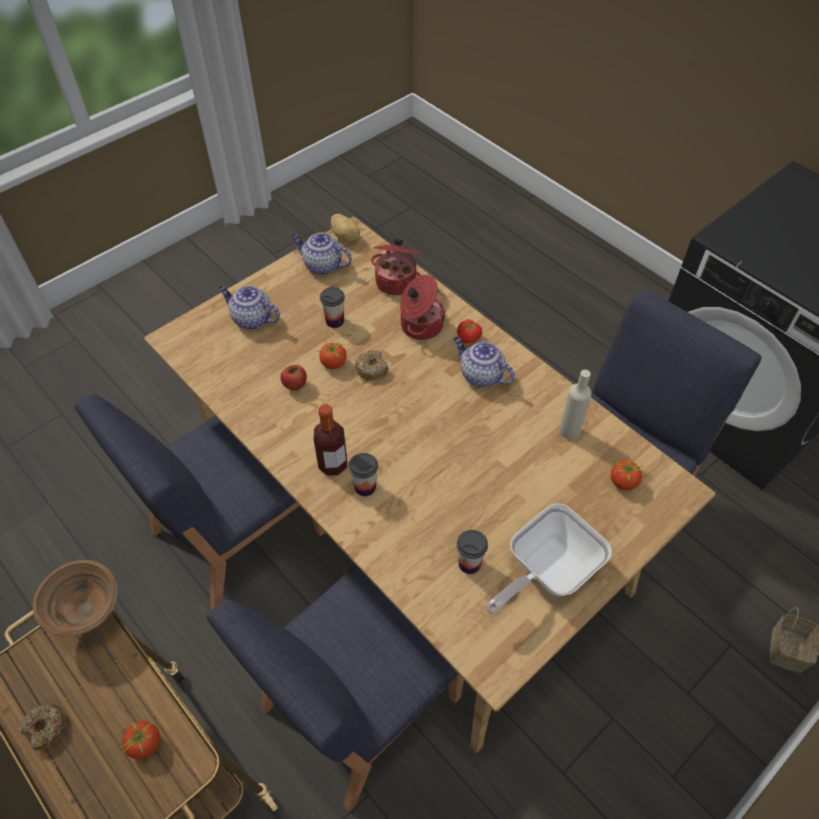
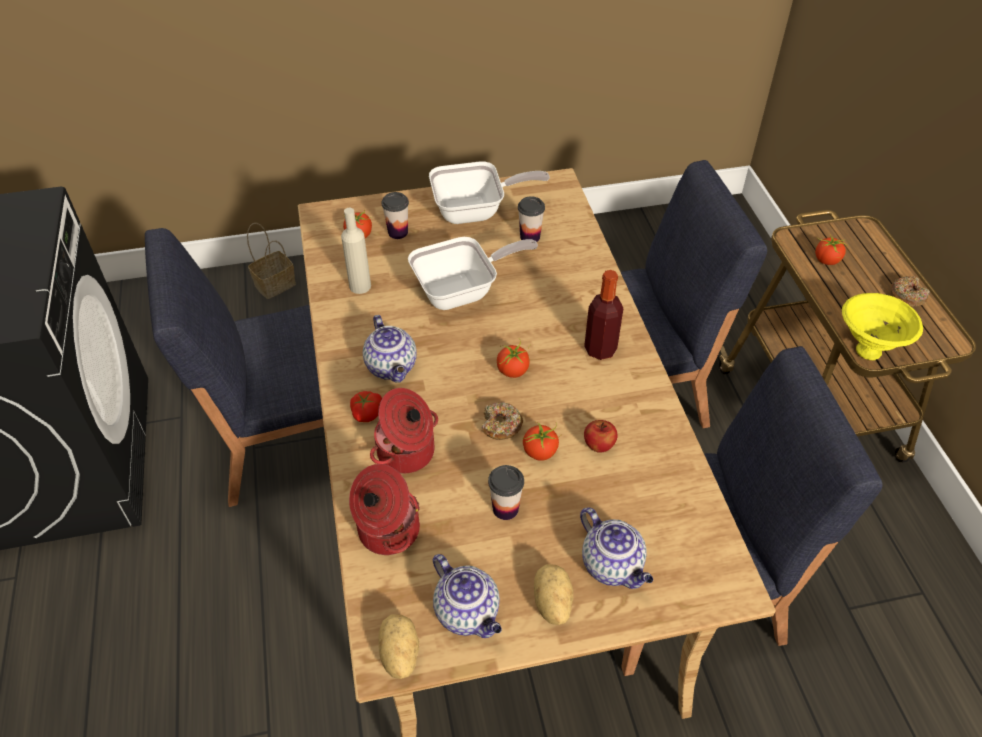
camera: 150 degrees left, 5 degrees down
(92, 616) = (866, 350): brown bowl -> yellow bowl
(278, 287) = (551, 604): none -> potato
(365, 487) = (580, 319): cup -> cup (398, 232)
(391, 413) = (513, 370): none -> tomato
(482, 466) = (463, 291): none -> frying pan

